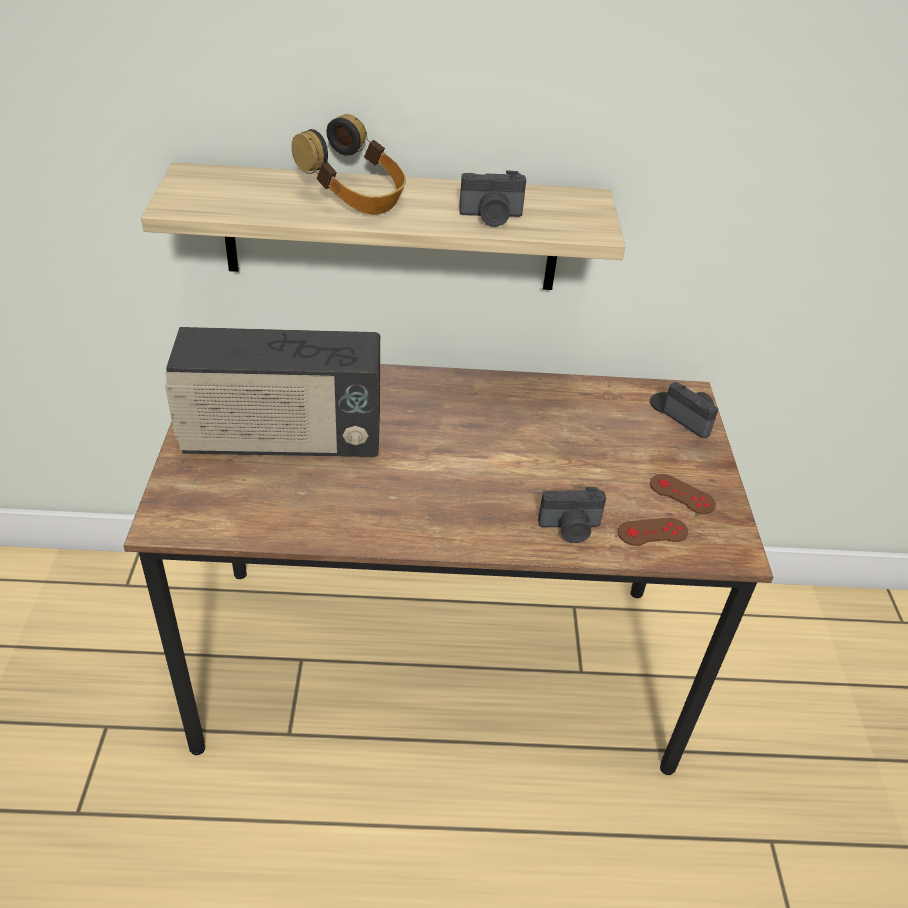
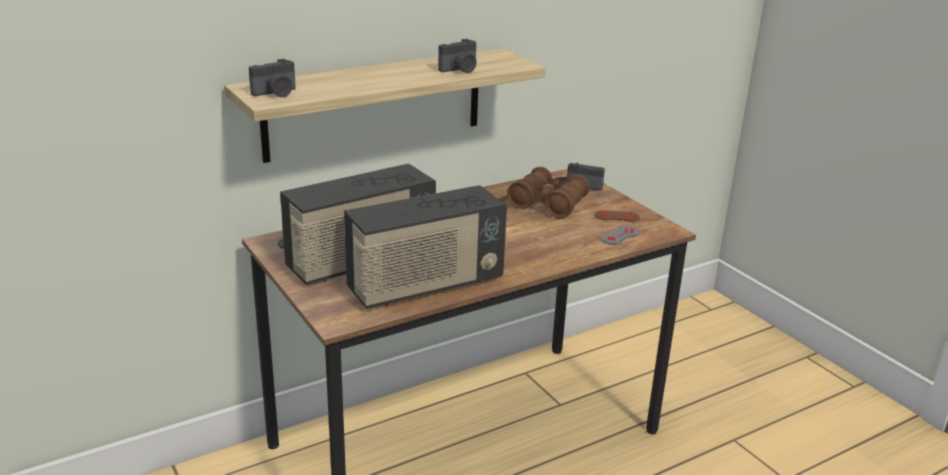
camera: 30 degrees left, 15 degrees down
(314, 511) = (425, 286): none -> radio
(355, 198) = (371, 77): headphones -> none
(570, 529) = (577, 248): camera -> camera (276, 93)
(605, 434) = (548, 204): none -> brown binoculars
(652, 532) = (620, 236): brown game controller -> grey game controller

